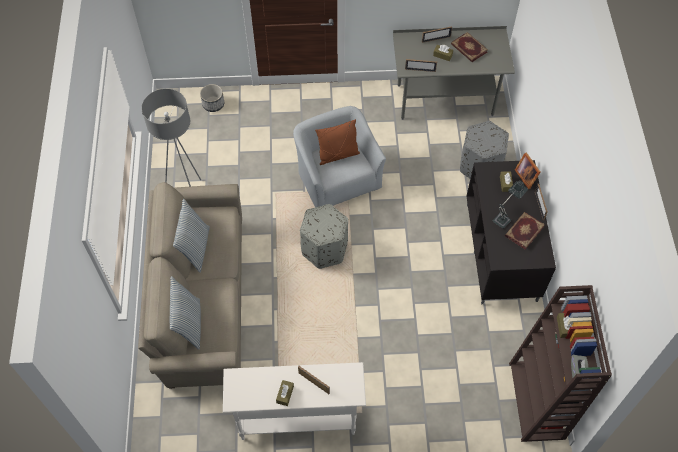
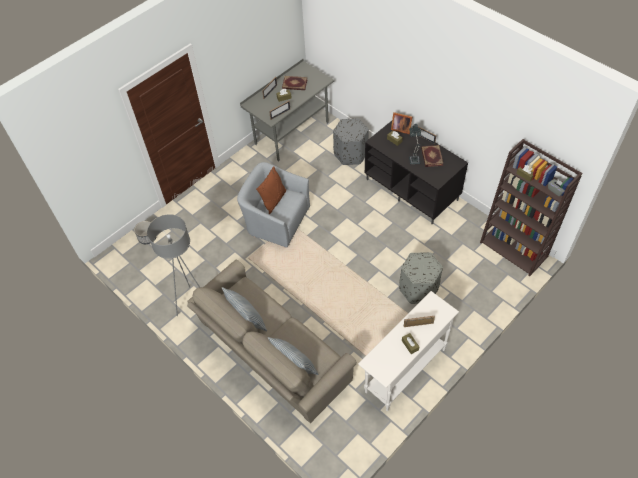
camera: 40 degrees left, 5 degrees down
(324, 248) = (313, 265): grey ottoman -> grey ottoman (418, 289)

